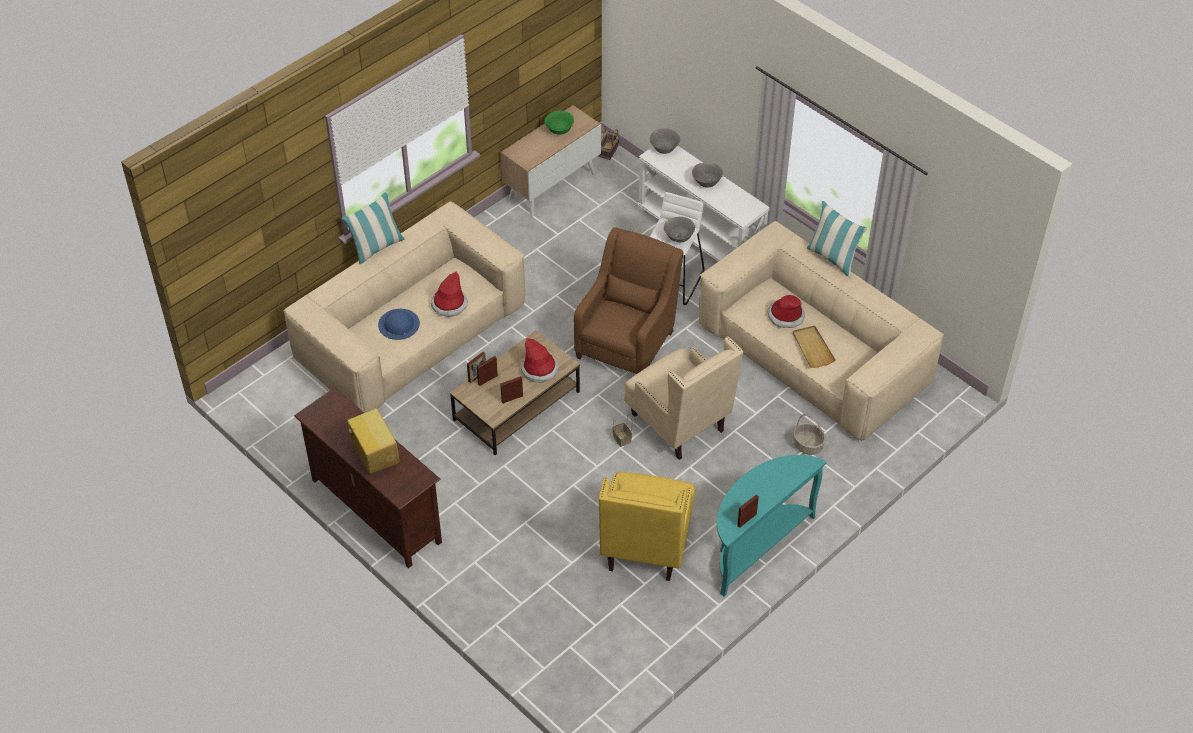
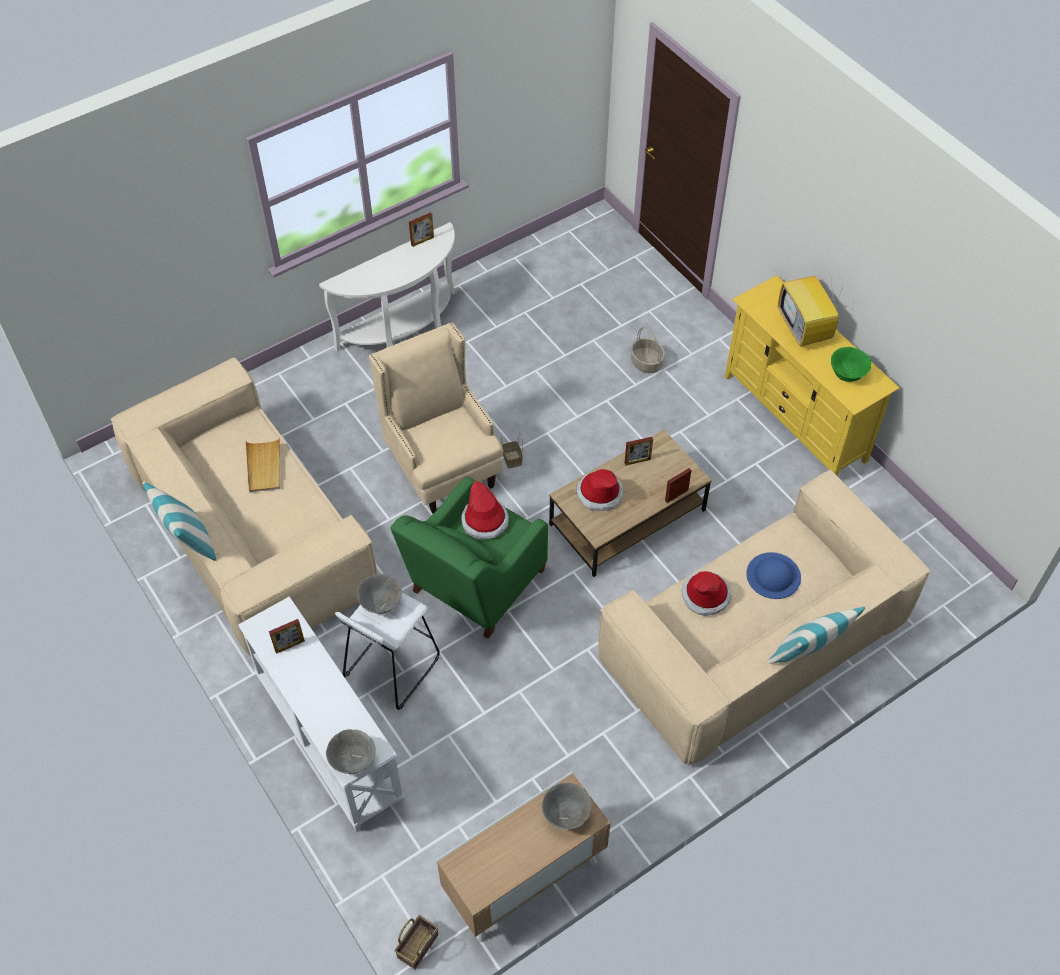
camera: 170 degrees left, 5 degrees up
(375, 511) = (795, 418): brown tv stand -> yellow tv stand
(487, 380) = (664, 489): picture frame -> picture frame (289, 645)
(559, 131) = (507, 854): green bowl -> green bowl (847, 374)
(627, 341) = (475, 584): brown armchair -> green armchair
(646, 545) = (514, 346): yellow armchair -> none
(706, 183) = (311, 682): grey bowl -> grey bowl (566, 814)
(756, 545) = (403, 331): turquoise console table -> white console table
(786, 316) = (277, 514): hat -> hat (485, 521)
(807, 445) = (308, 423): basket -> basket (647, 363)

